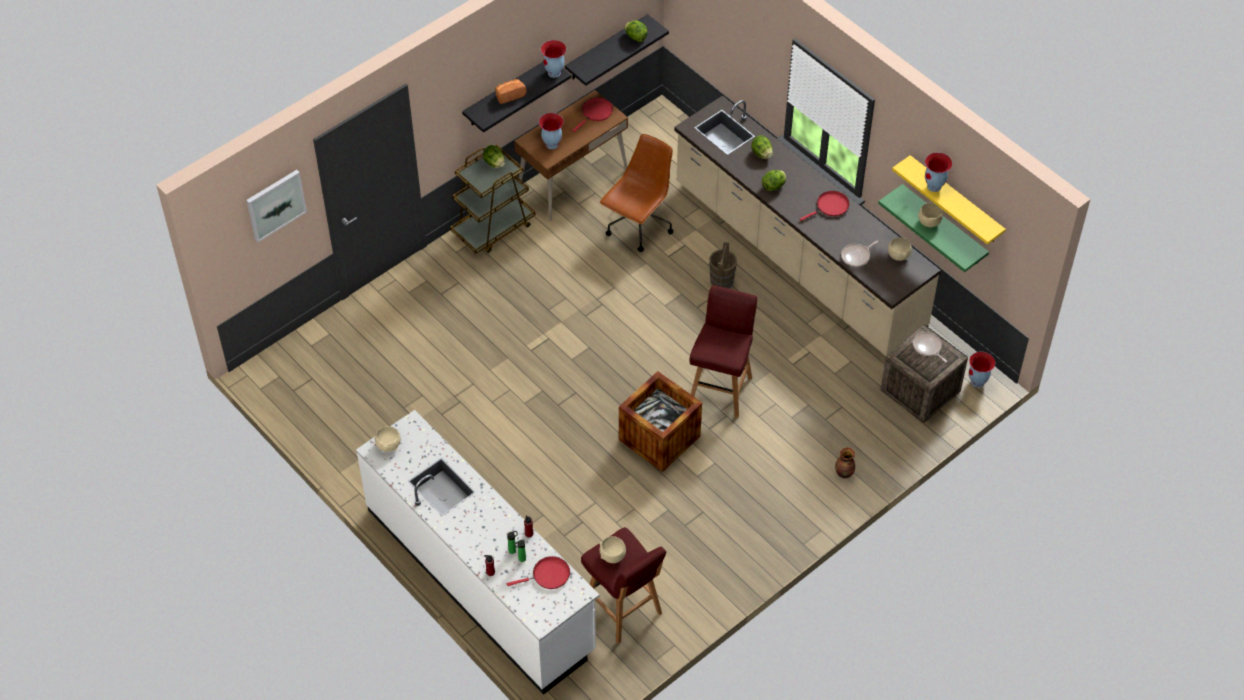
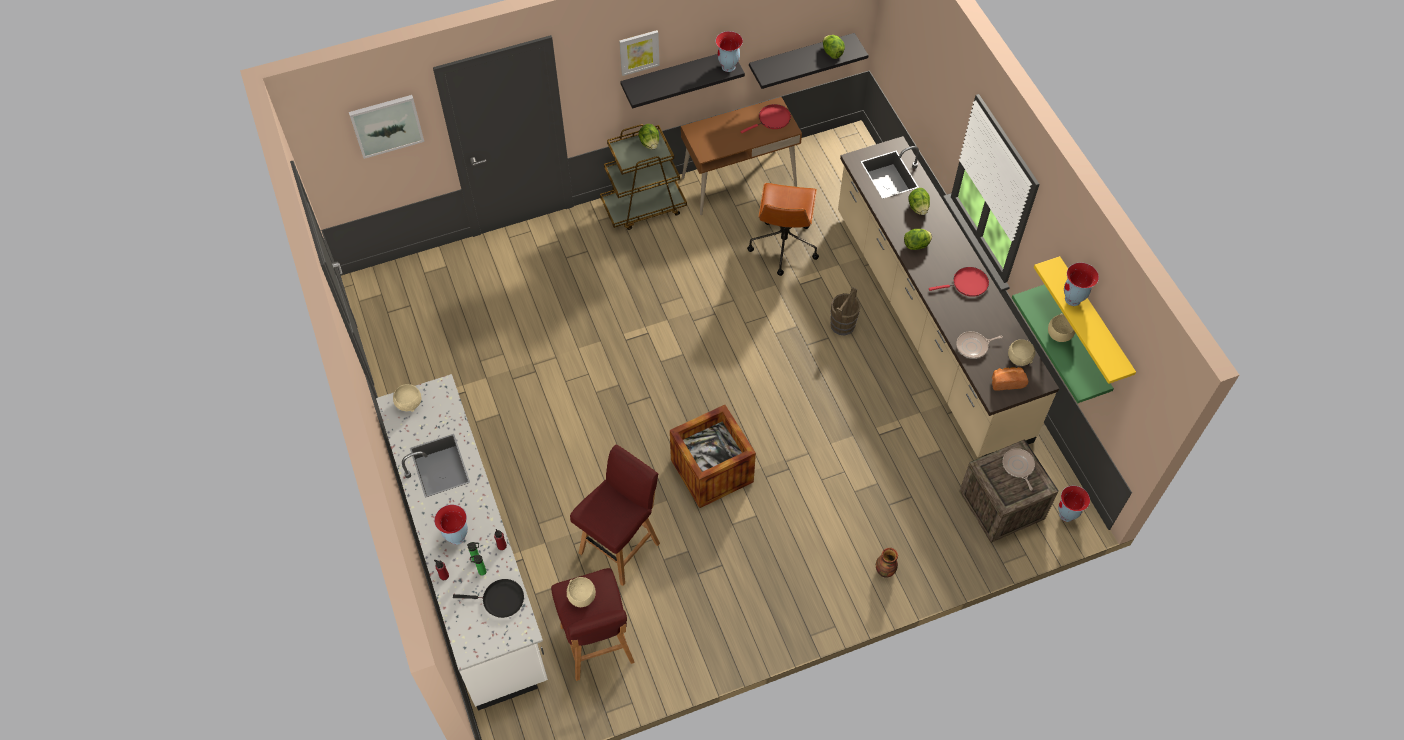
camera: 20 degrees right, 5 degrees up
(476, 79) = (639, 52): none -> picture
(509, 95) = (674, 77): bread -> bread (1007, 382)
(548, 575) = (500, 600): red frying pan -> black frying pan
(551, 144) = (715, 140): vase -> vase (456, 537)
(638, 226) = (783, 245): brown office chair -> brown office chair turned 135 degrees clockwise
(721, 389) = (795, 439): red stool -> red stool (621, 546)

